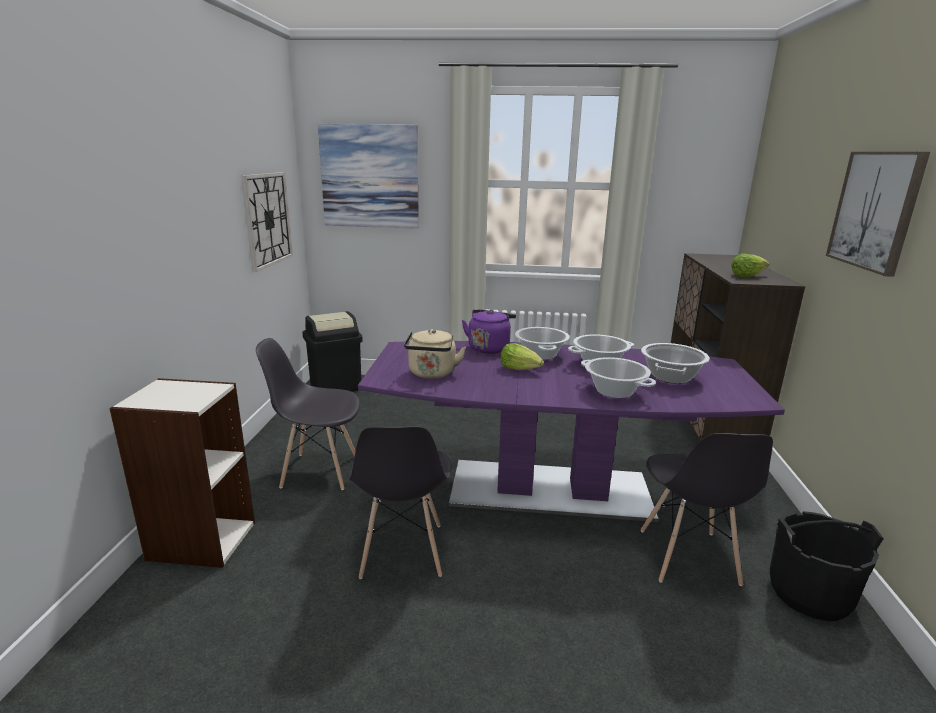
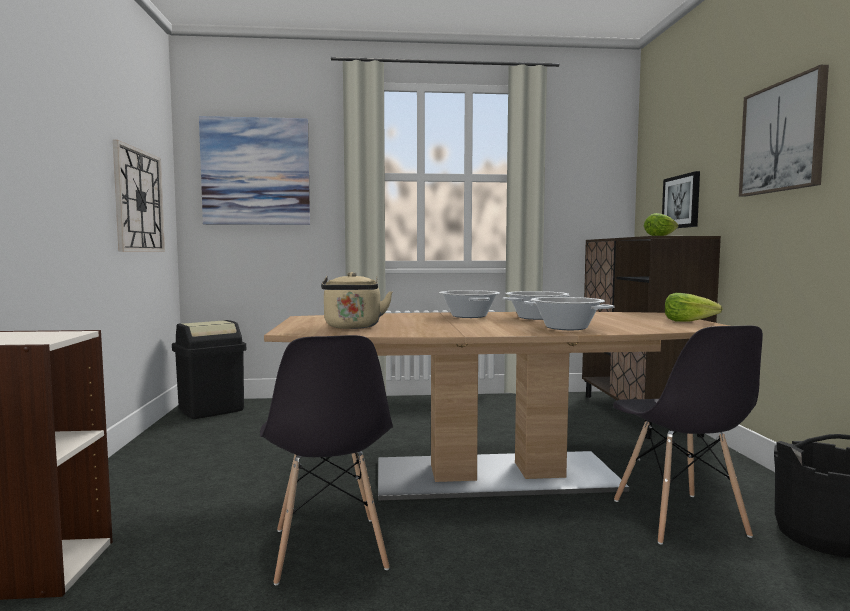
camera: 10 degrees left, 15 degrees down
(319, 471) = (200, 483): grey chair -> none
(489, 348) = (409, 315): purple kettle -> none
(520, 369) = (452, 322): lettuce -> lettuce (689, 321)
(551, 490) = (496, 475): purple dining table -> brown dining table
(671, 377) = (617, 320): cooking pot -> none
(782, 234) = (681, 201): none -> picture

